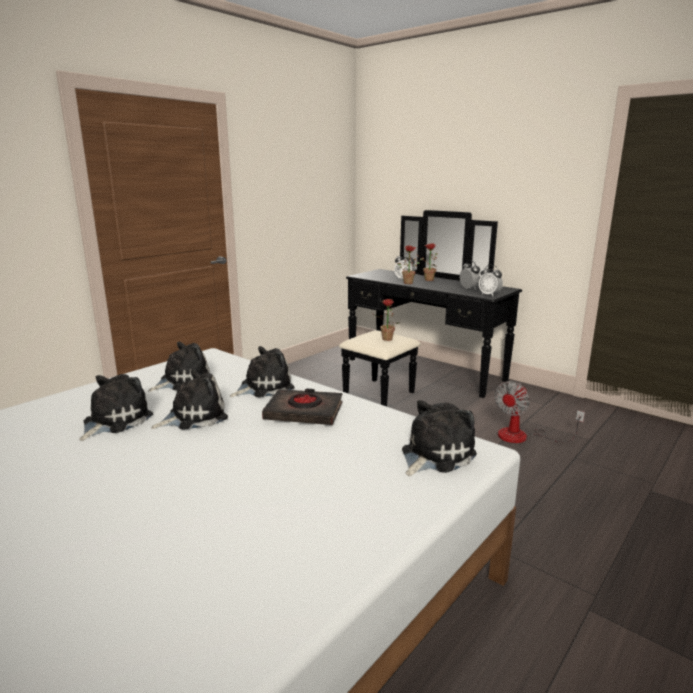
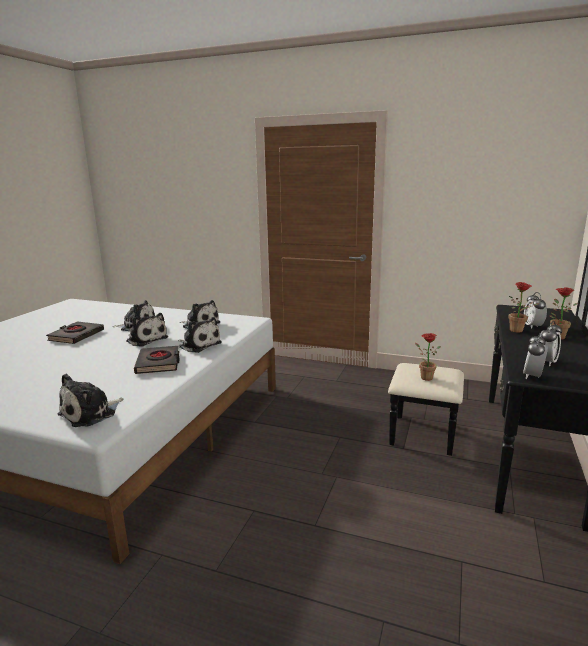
camera: 70 degrees right, 0 degrees up
(79, 475) = (76, 336): none -> black book
(434, 455) = (91, 413): plush toy -> plush toy turned 105 degrees clockwise
(523, 436) = (407, 560): fan -> none

